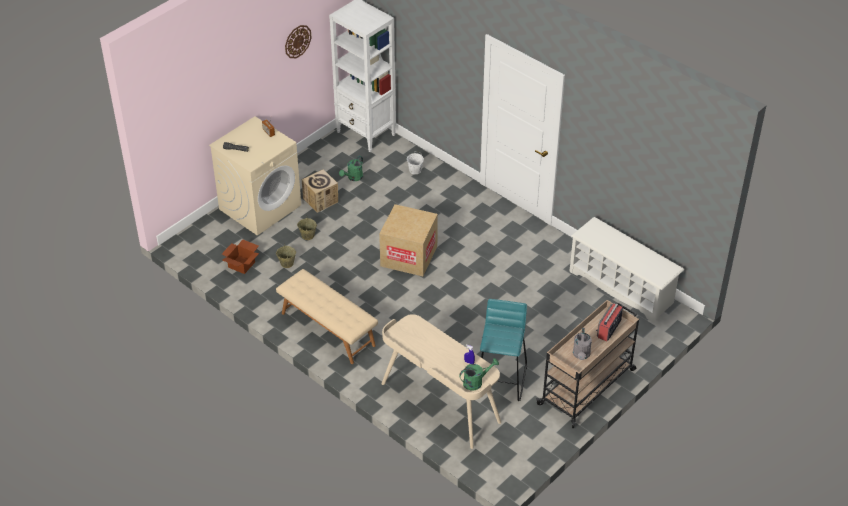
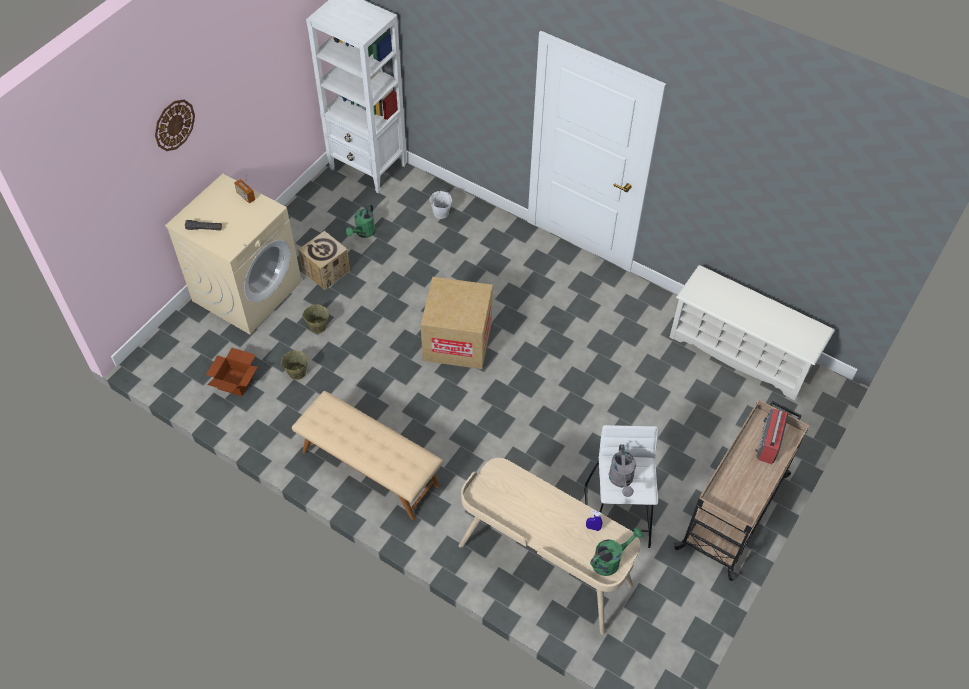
camera: 10 degrees left, 10 degrees up
(297, 41) = (267, 62): wall clock -> wall clock (174, 125)
(501, 379) = (618, 516): turquoise stool -> white stool
(581, 355) = (743, 492): grey watering can -> grey watering can (621, 480)

